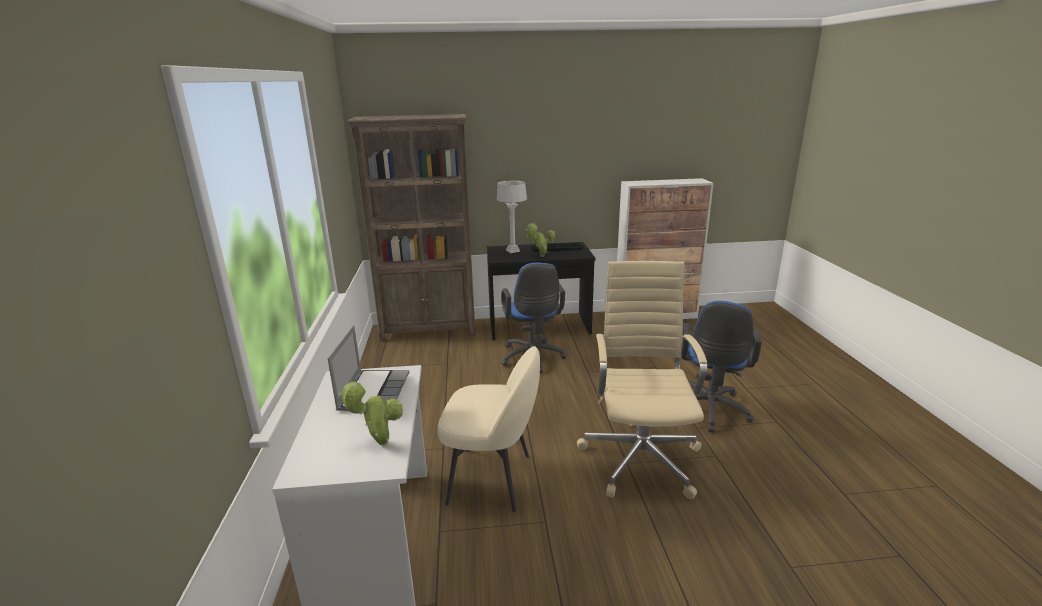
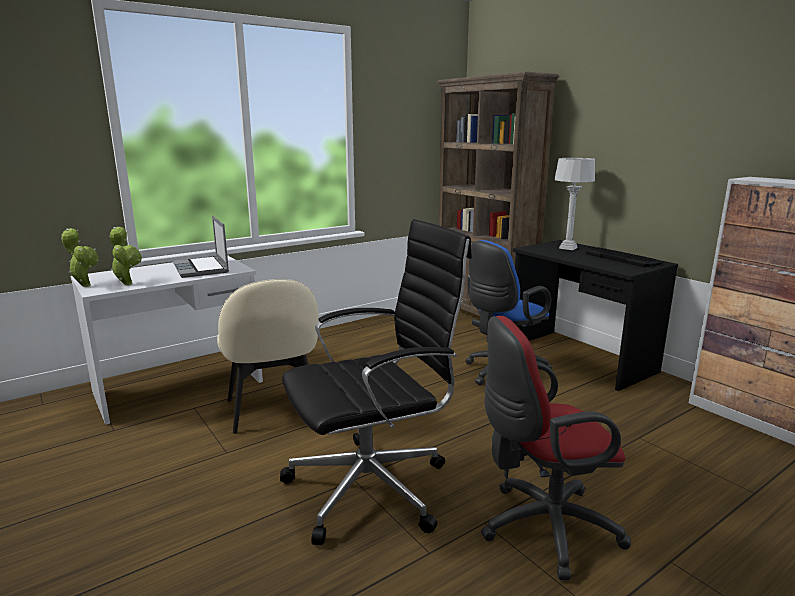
camera: 60 degrees right, 5 degrees down
(373, 391) = (202, 268): laptop -> laptop turned 90 degrees clockwise
(540, 256) = (576, 258): potted plant -> potted plant (85, 285)
(641, 457) = (373, 487): beige office chair -> black office chair
(709, 411) = (542, 528): blue office chair -> red office chair

